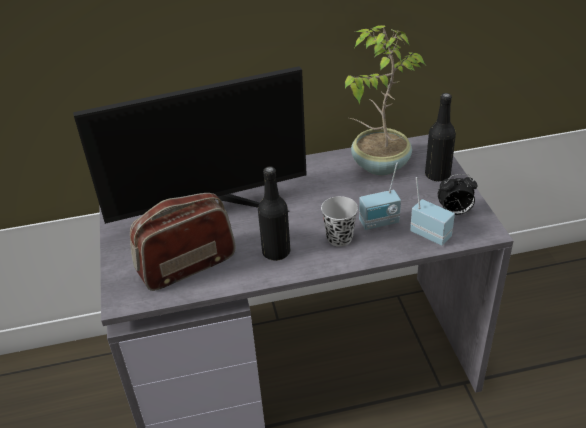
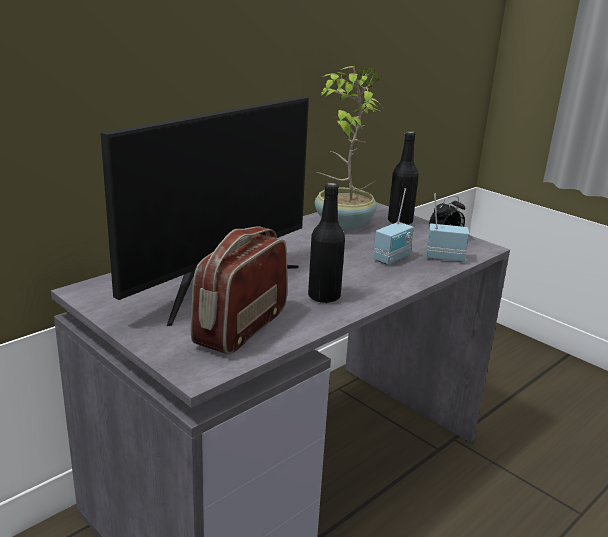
camera: 35 degrees left, 15 degrees down
(339, 238) = (371, 275): black cup -> none

